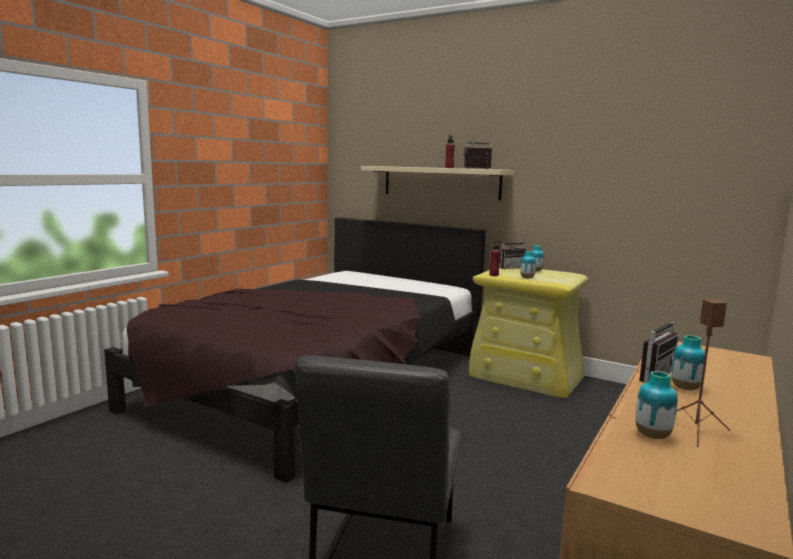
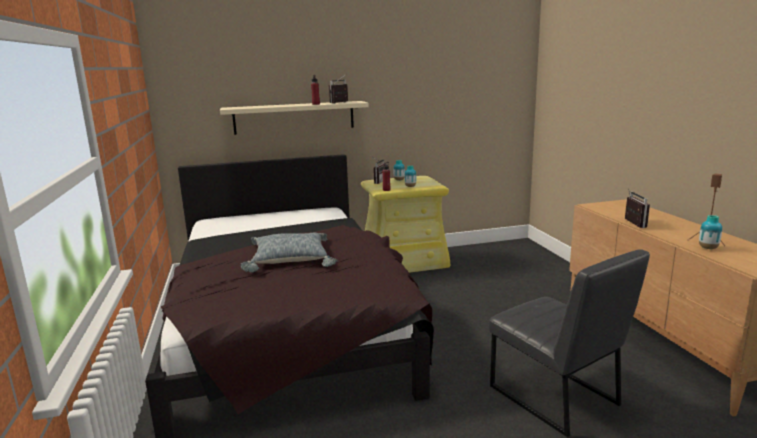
camera: 45 degrees left, 5 degrees up
(305, 304) = (289, 256): none -> pillow
(685, 388) = (654, 224): vase -> none

